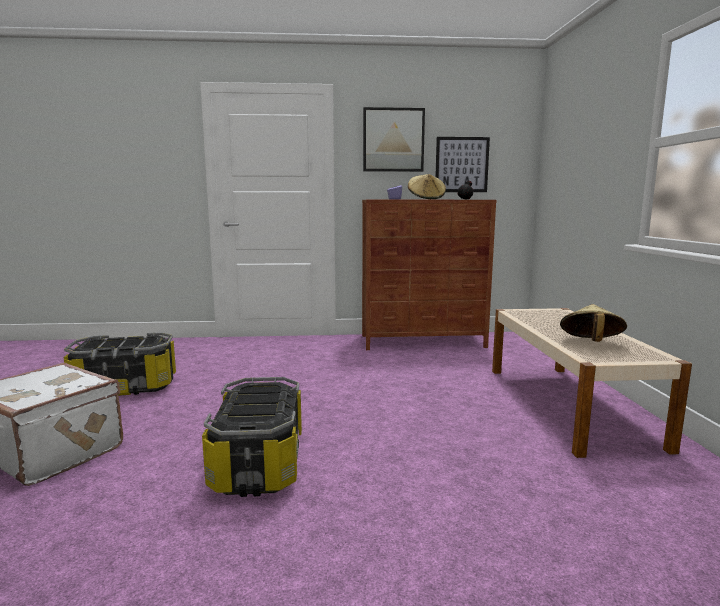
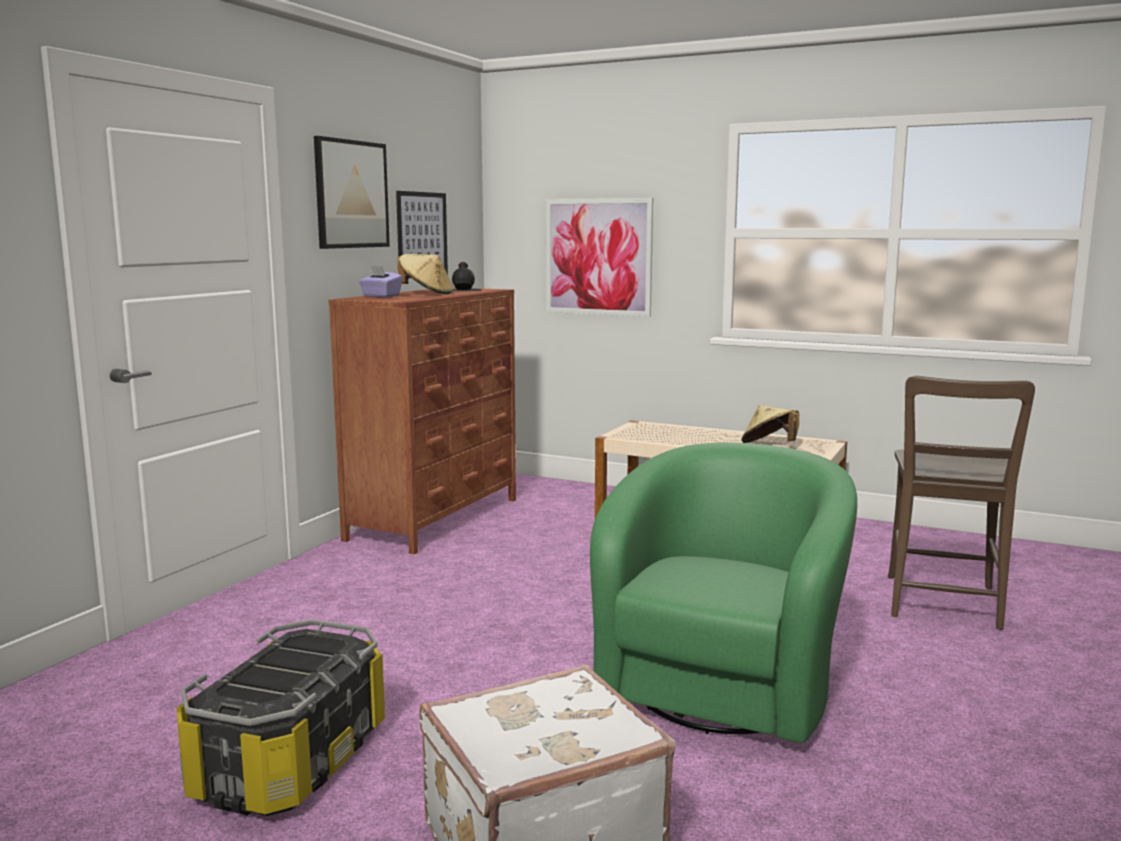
camera: 60 degrees left, 0 degrees up
(260, 463) = (724, 687): storage box -> green armchair
(548, 543) = (942, 605): none -> brown chair
(580, 176) = (598, 257): none -> picture

